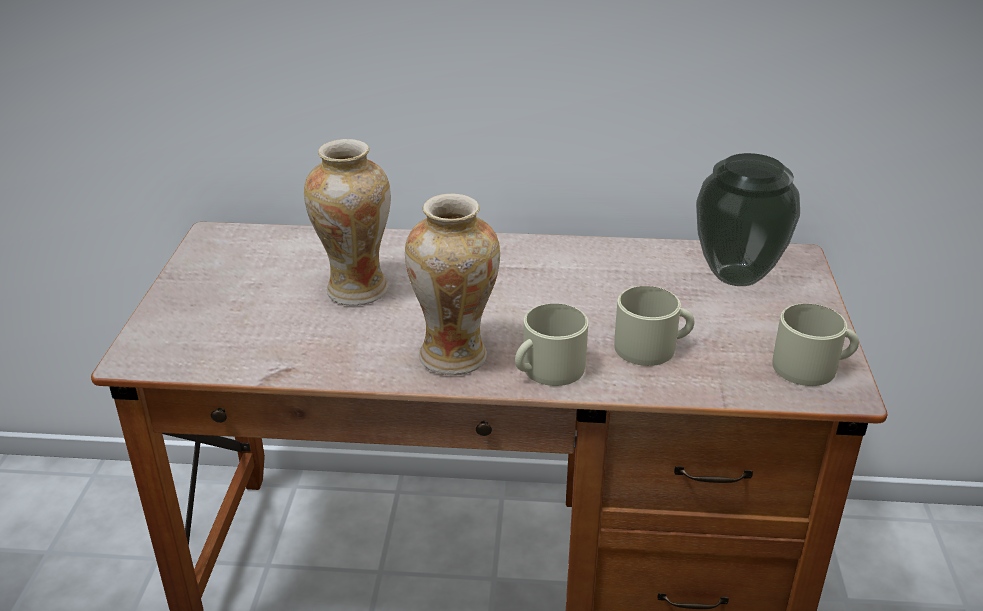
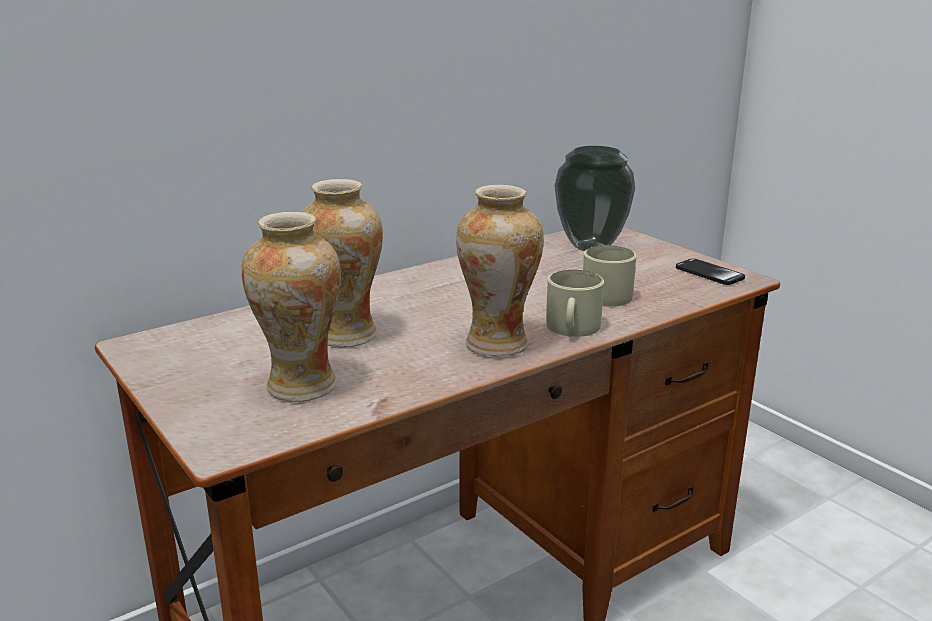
camera: 40 degrees left, 10 degrees down
(255, 327) = (301, 386): none -> vase
(812, 367) = (709, 273): beige mug -> phone

